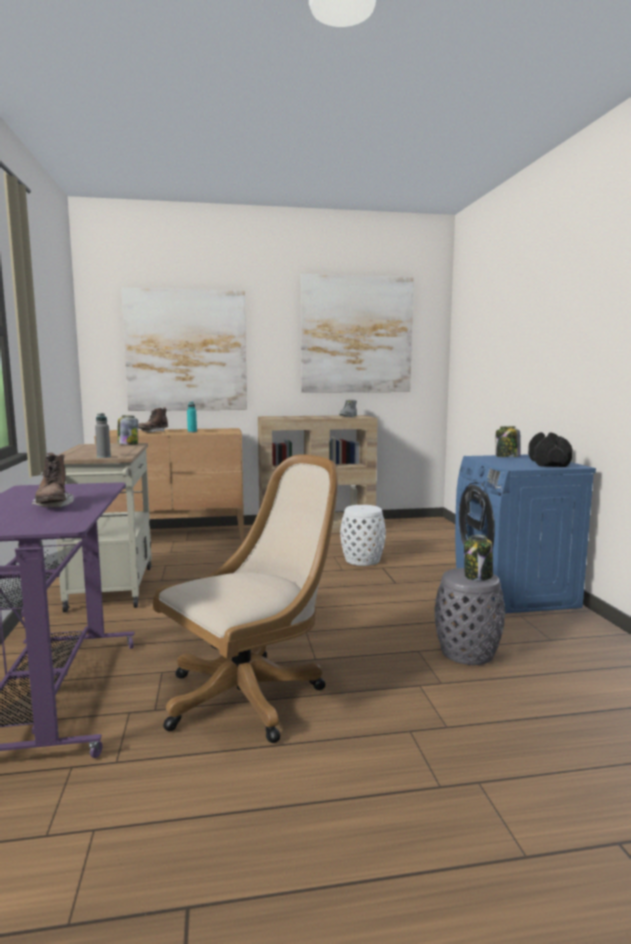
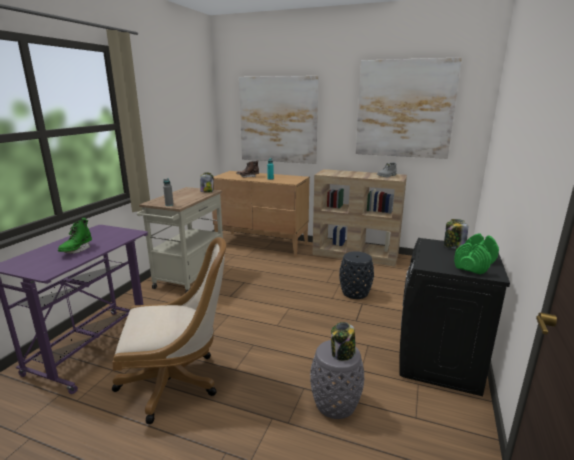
camera: 30 degrees right, 10 degrees up
(53, 506) = (77, 250): brown boot -> green boot
(362, 560) = (355, 293): white stool -> black stool
(514, 594) = (438, 361): blue washing machine -> black washing machine
(548, 463) = (474, 265): black dumbbell -> green dumbbell

